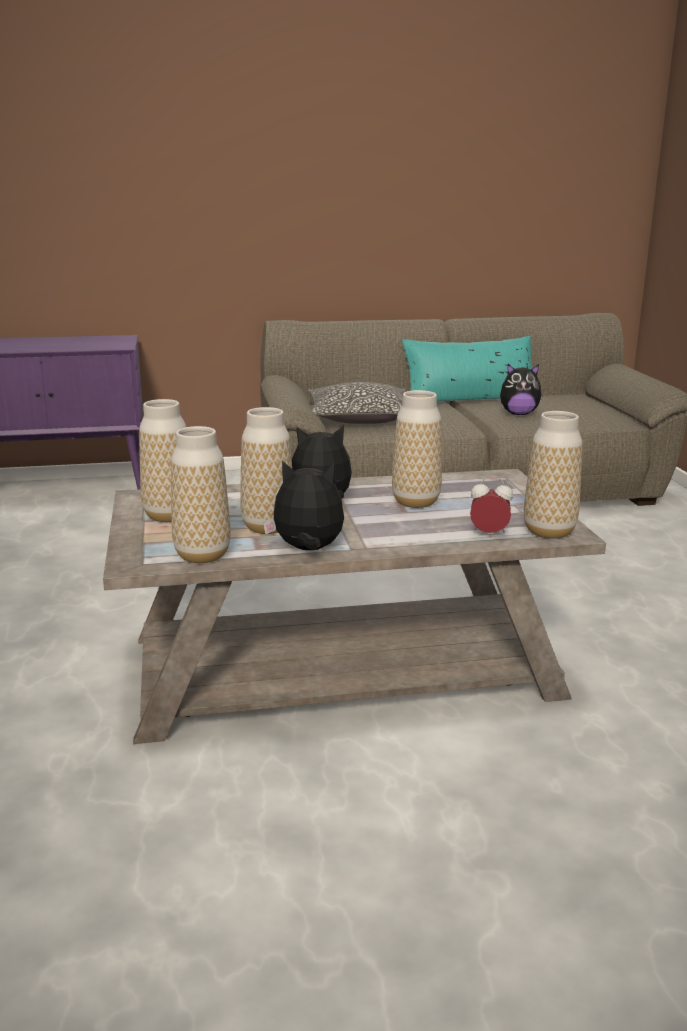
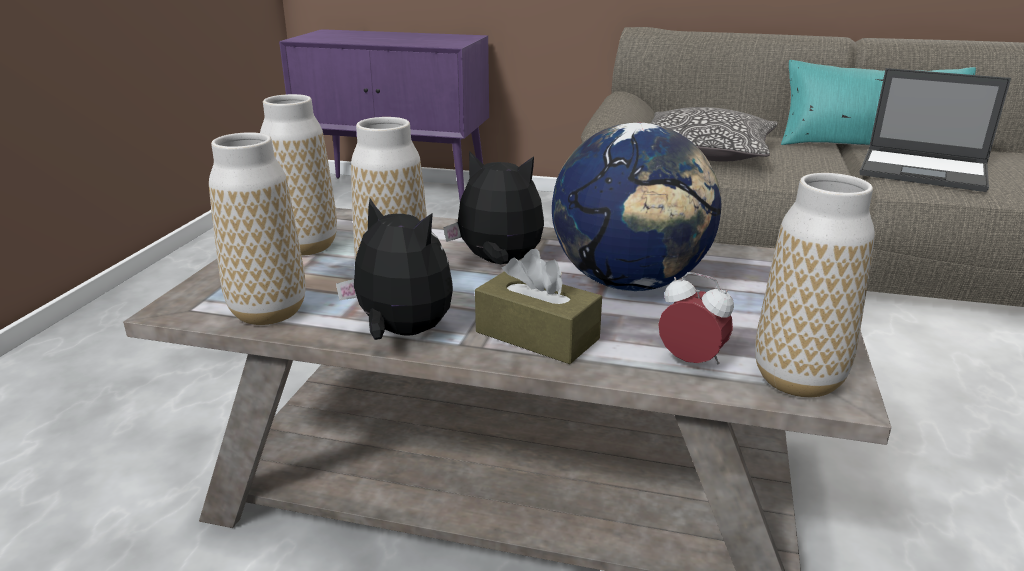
camera: 25 degrees right, 5 degrees up
(391, 537) = (537, 335): none -> brown tissue box
(415, 502) = (630, 283): vase -> globe
(519, 414) = (925, 171): plush toy -> laptop

